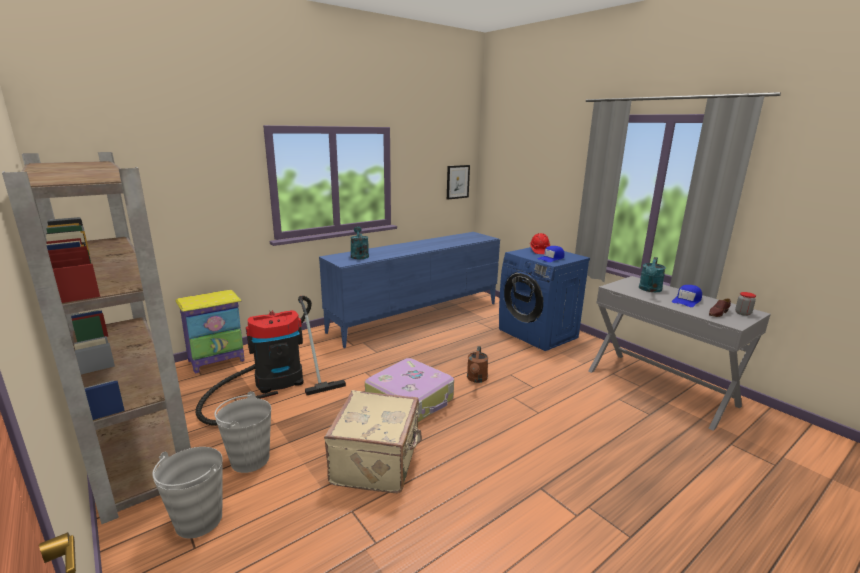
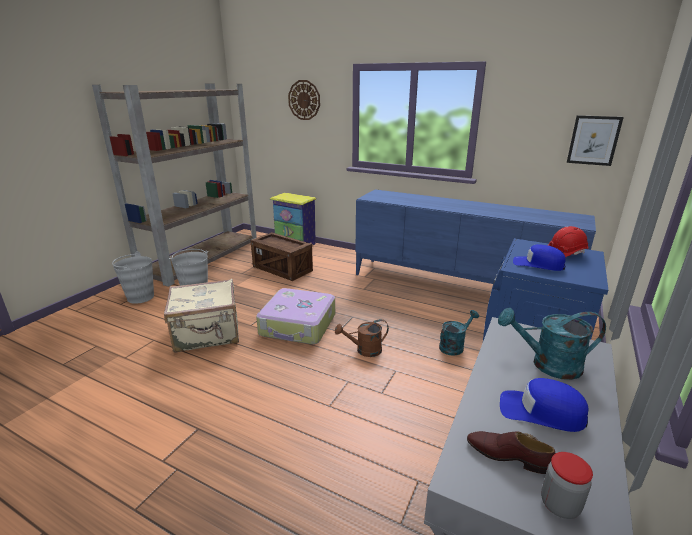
camera: 65 degrees right, 5 degrees up
(195, 169) = (304, 100): none -> wall clock
(274, 383) = (282, 269): vacuum cleaner -> crate
(359, 255) = (398, 197): turquoise watering can -> turquoise watering can (454, 346)

